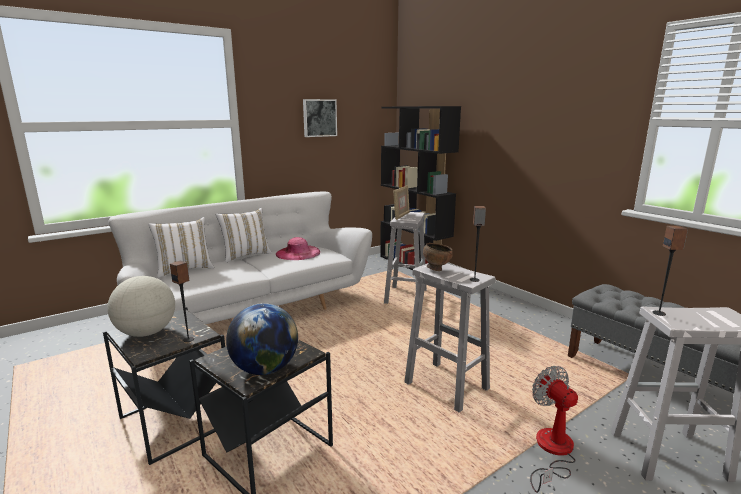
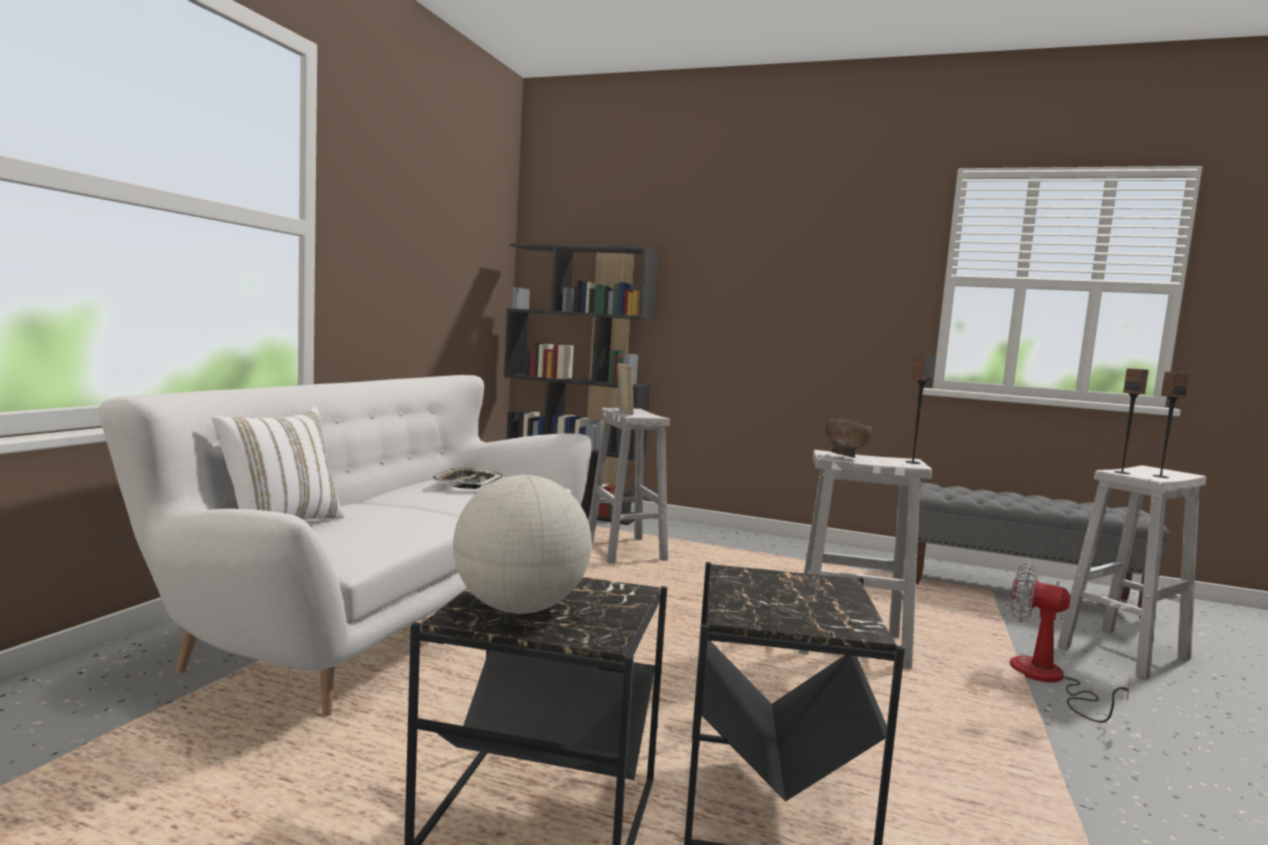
camera: 35 degrees left, 10 degrees down
(188, 339) = (626, 602): speaker -> speaker (1160, 476)
(245, 255) = (364, 496): white pillow -> none
(265, 369) = (839, 610): globe -> none
(298, 253) = (467, 483): pink hat -> tray
(319, 118) = (427, 246): picture -> none

